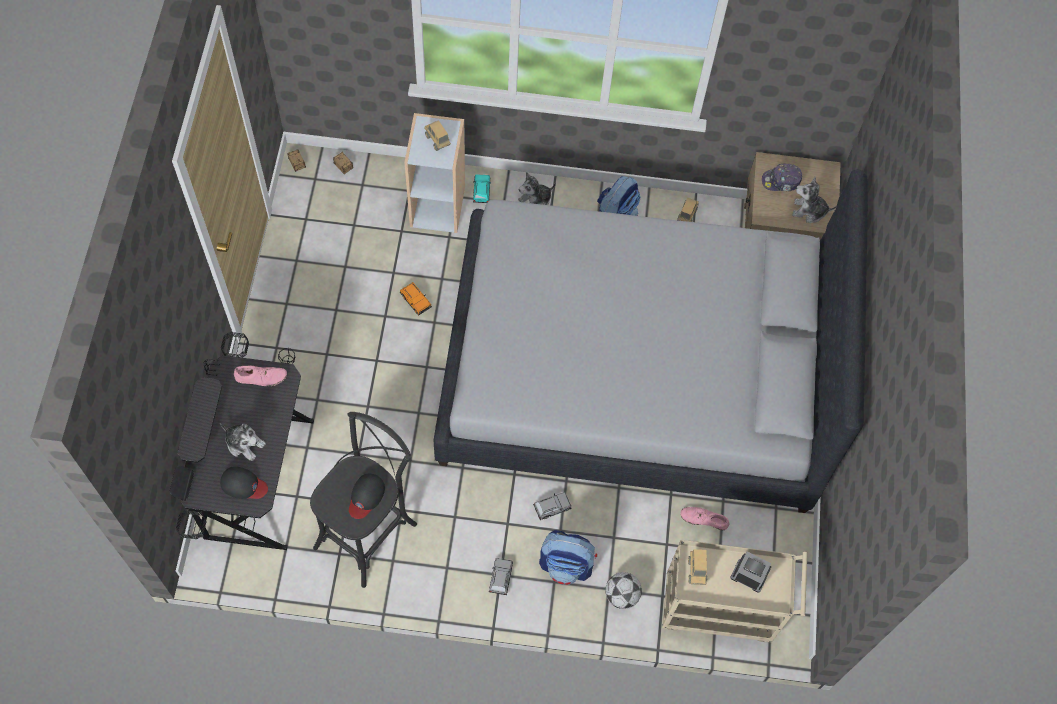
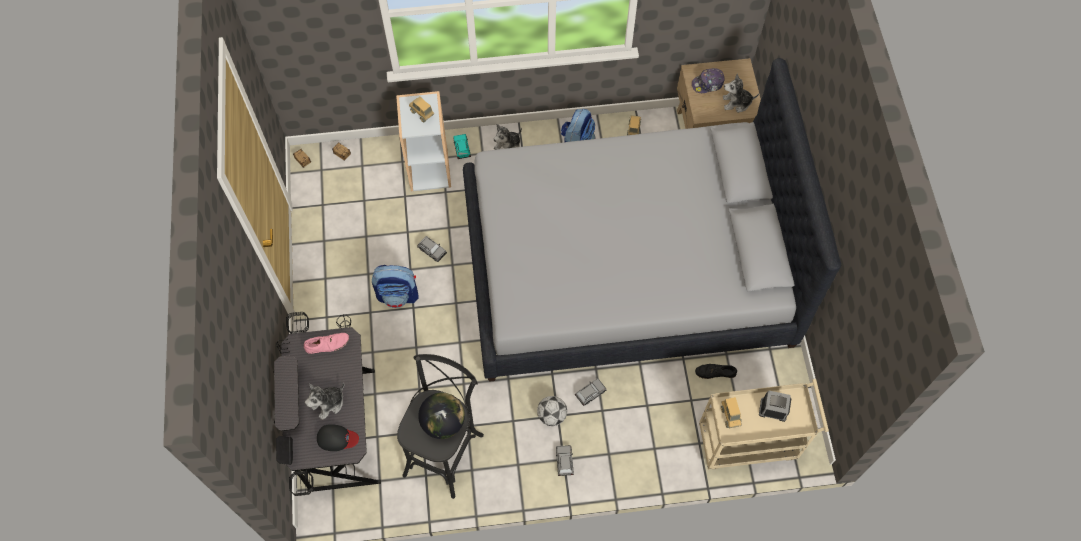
camera: 10 degrees left, 0 degrees up
(244, 443) = (328, 403): plush toy -> plush toy turned 120 degrees clockwise
(366, 496) = (443, 422): black cap -> globe
(415, 301) = (432, 251): orange toy car -> grey toy car
(566, 565) = (615, 438): backpack -> backpack (398, 295)
(621, 595) = (666, 451): football -> football (552, 415)
(704, 519) = (715, 372): pink shoe -> black shoe

